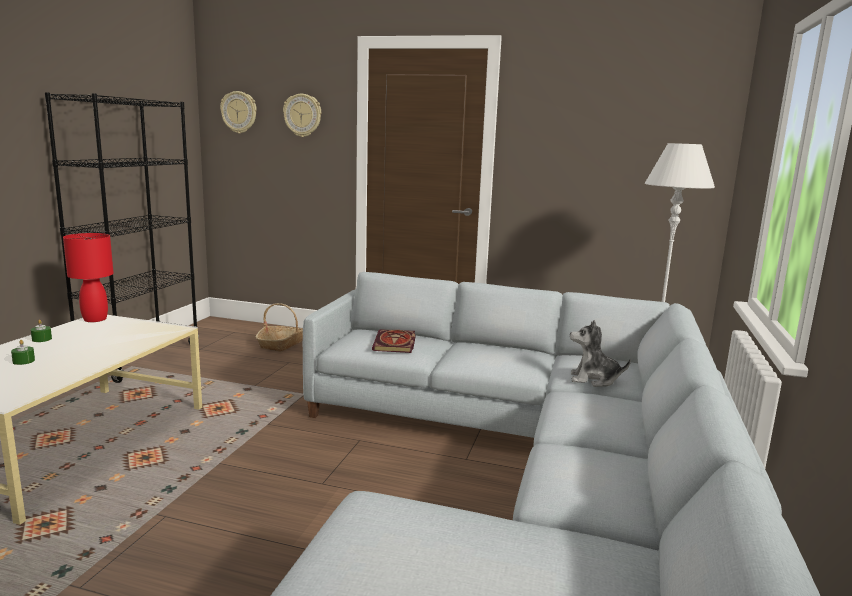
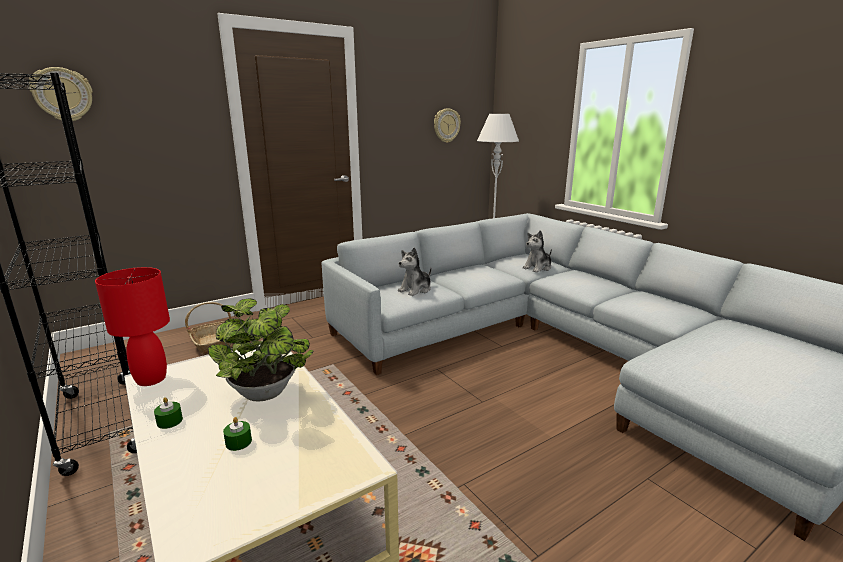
camera: 50 degrees left, 5 degrees up
(94, 350) = (266, 395): none -> potted plant
(302, 115) = (161, 97): wall clock -> wall clock (446, 125)
(395, 344) = (416, 290): book -> plush toy

